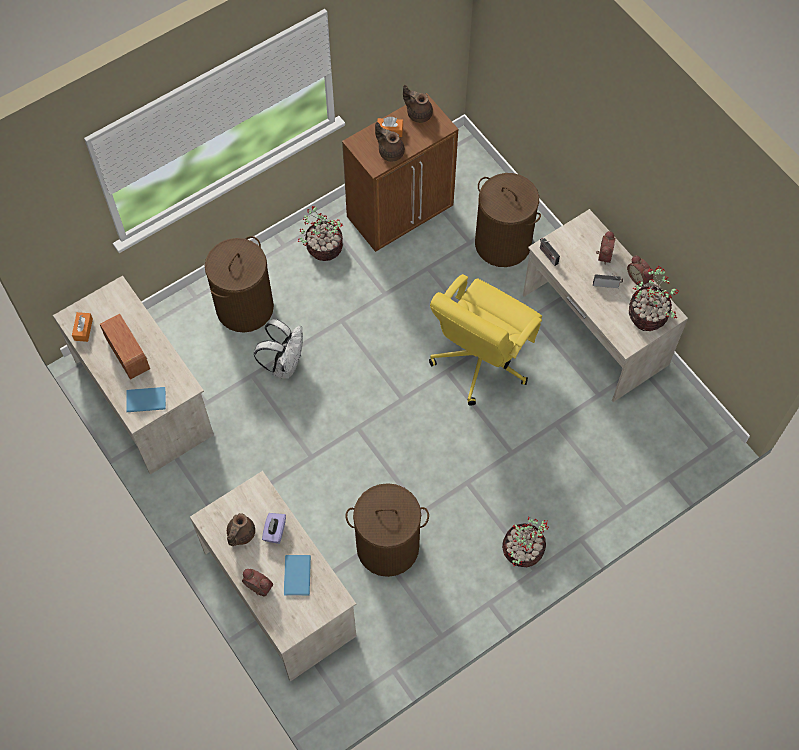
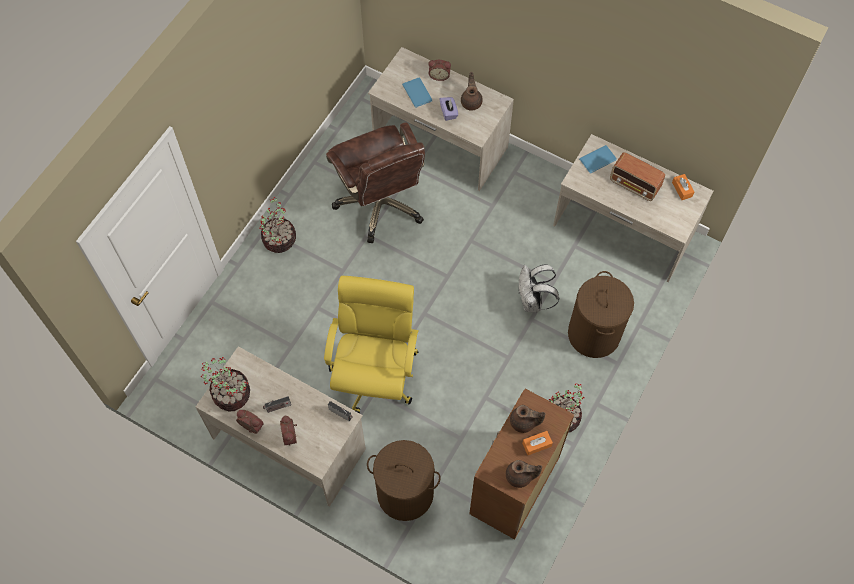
camera: 155 degrees right, 0 degrees up
(388, 546) = (380, 202): brown laundry basket -> brown office chair

